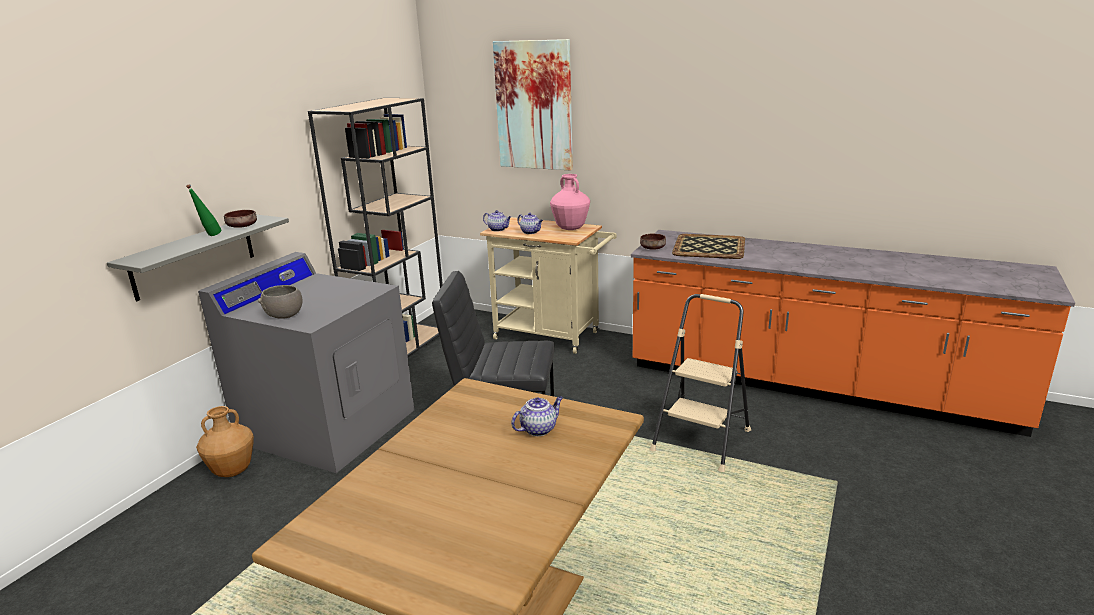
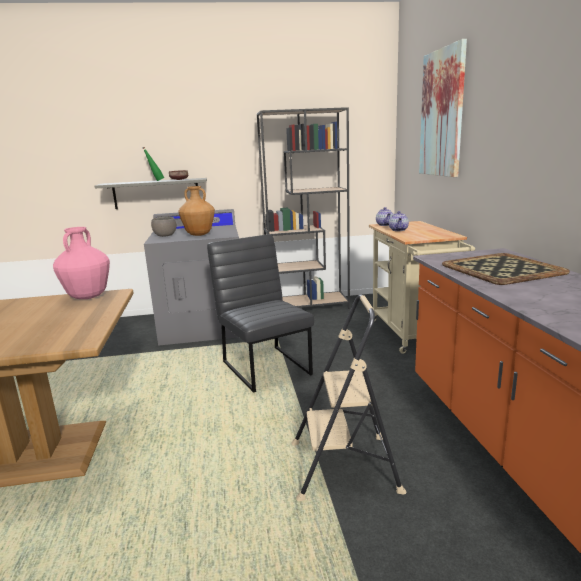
camera: 55 degrees right, 5 degrees down
(232, 471) = (141, 323): brown vase -> brown vase (198, 235)
(539, 429) = (55, 323): teapot -> none
(570, 228) = (434, 233): pink vase -> pink vase (88, 297)
(652, 248) = (444, 257): brown bowl -> none

